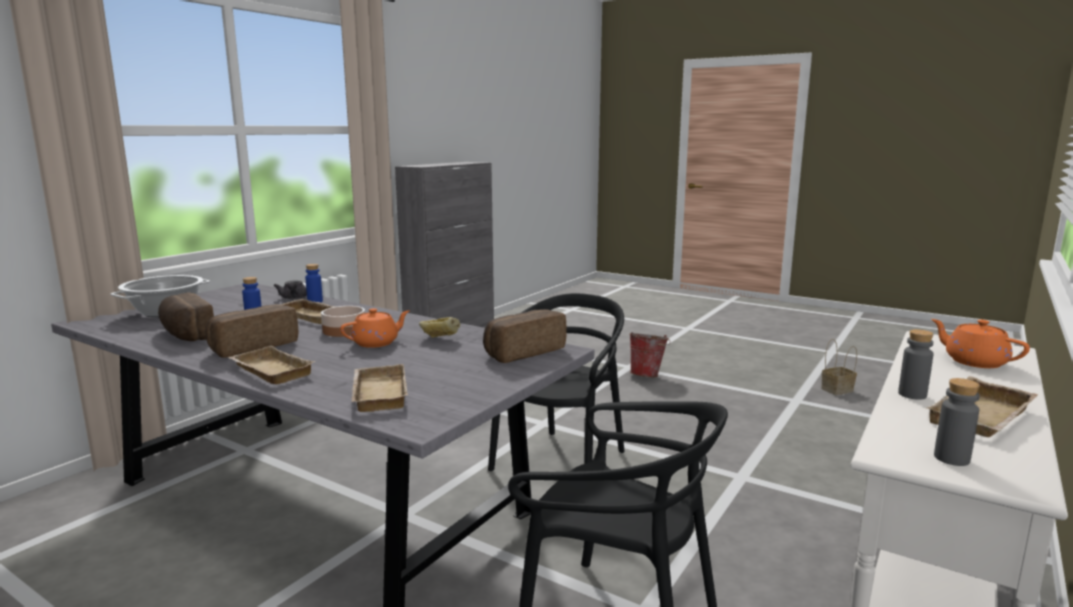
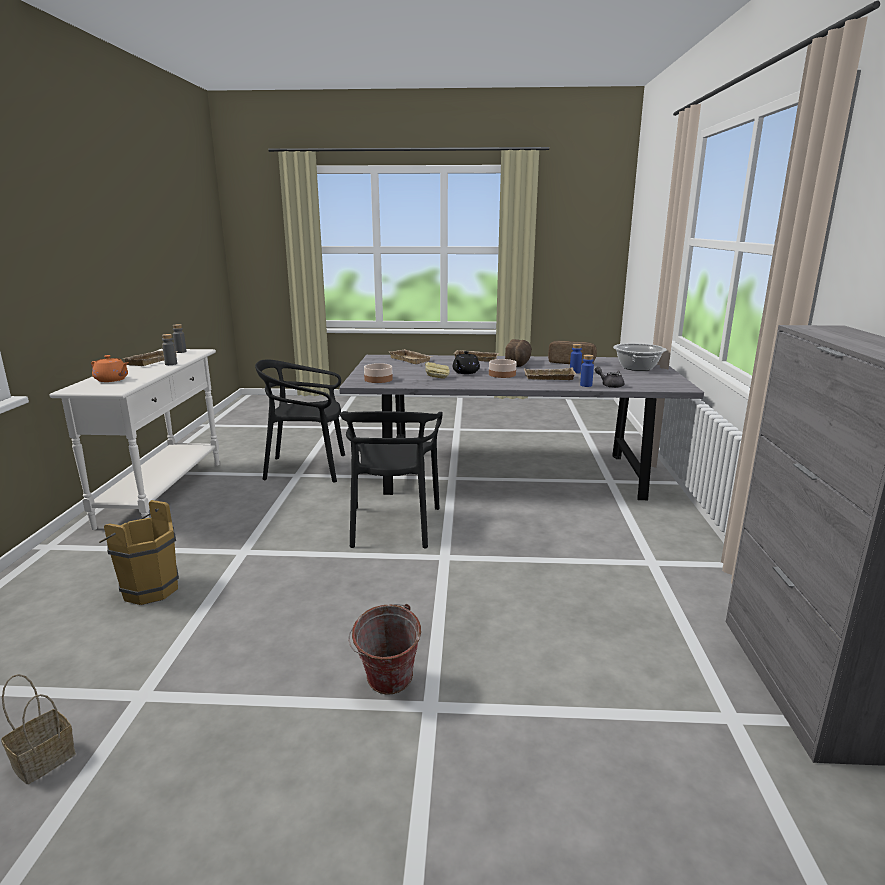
camera: 150 degrees right, 5 degrees up
(376, 343) = (465, 372): orange teapot -> black teapot
(522, 351) = (378, 379): bread -> bowl
(835, 463) = (147, 588): none -> brown bucket

